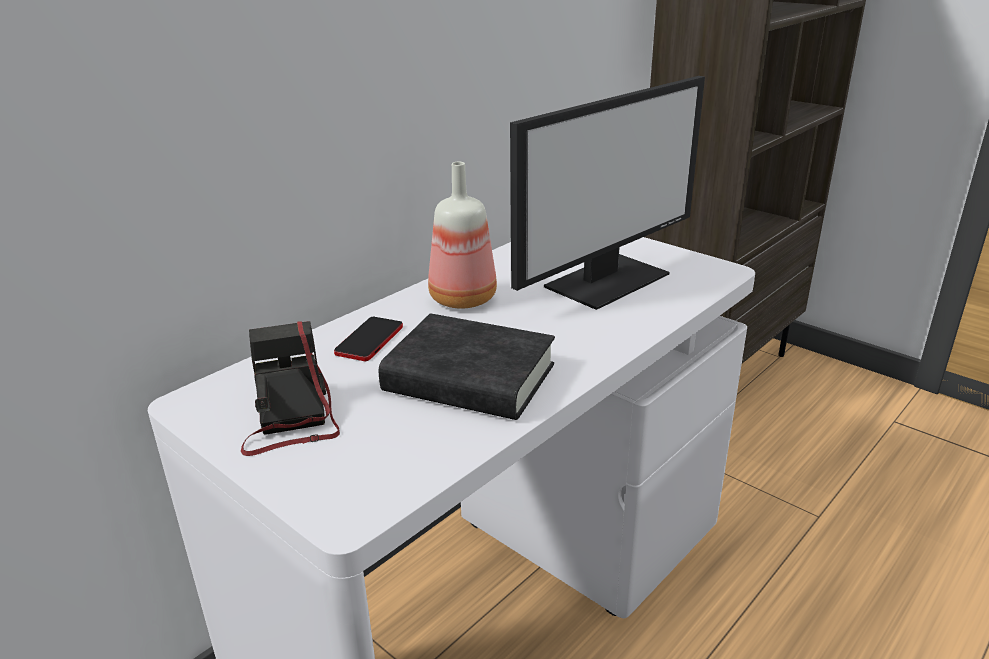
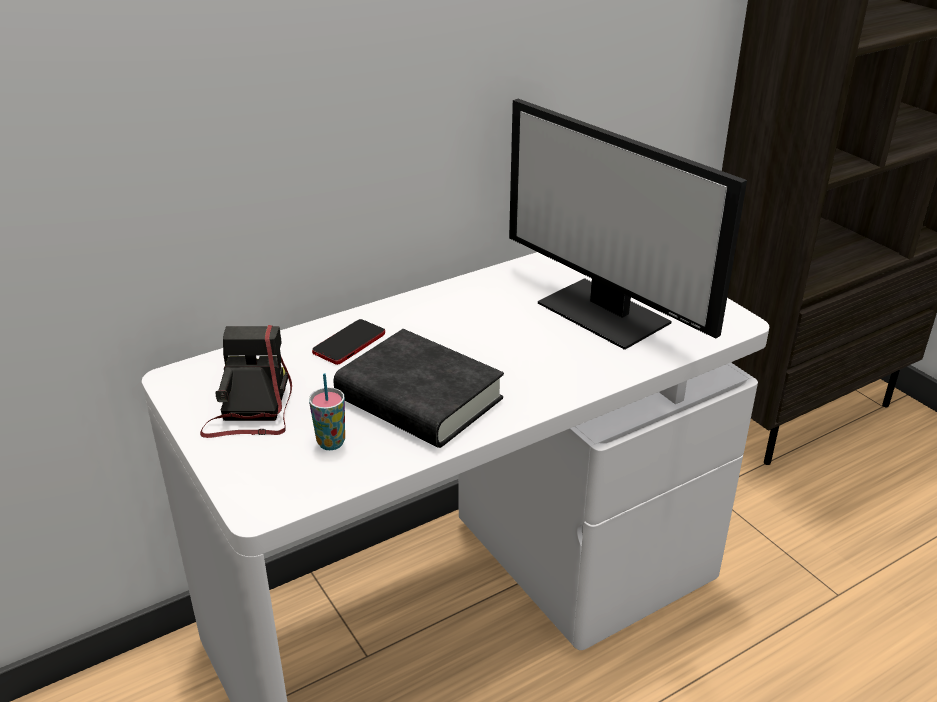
camera: 15 degrees right, 5 degrees up
(397, 436) = (331, 443): none -> cup
(460, 299) = (452, 312): bottle -> none
(606, 279) = (606, 313): monitor -> monitor turned 75 degrees clockwise

